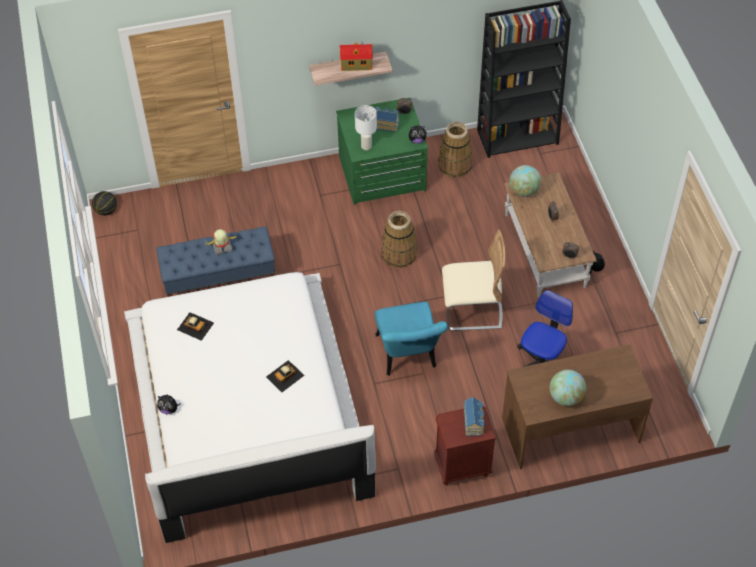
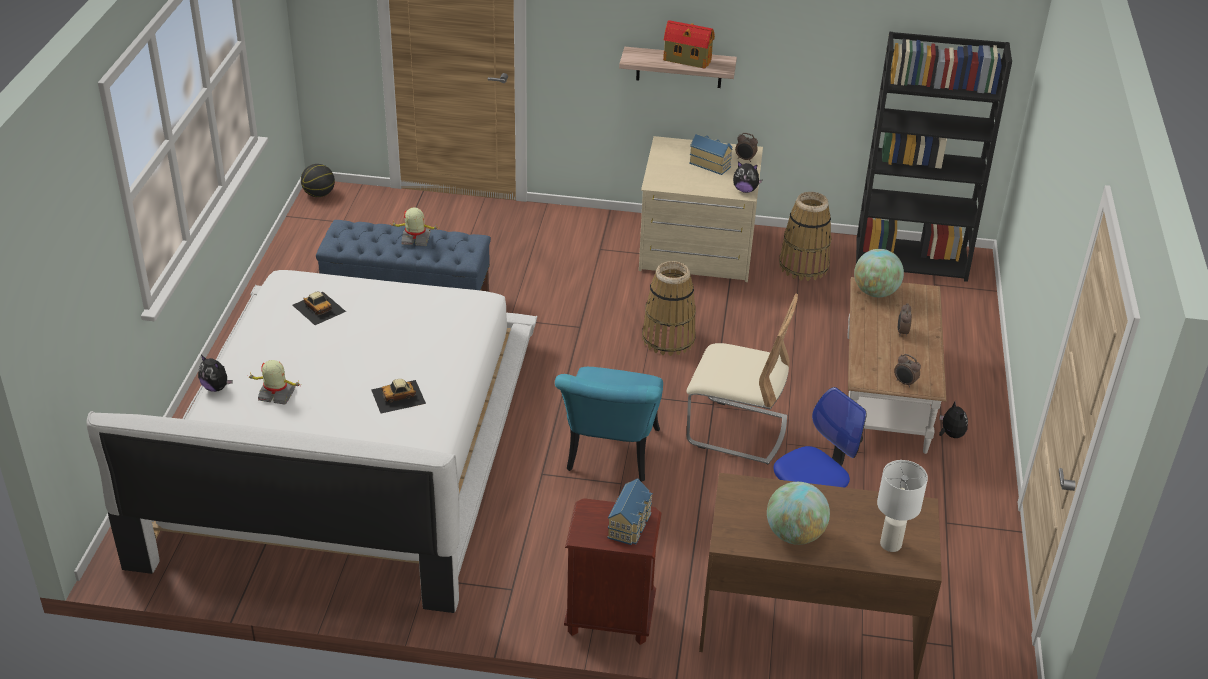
camera: 20 degrees right, 15 degrees down
(211, 401) = (277, 394): none -> toy robot
(366, 146) = (671, 179): white table lamp -> white table lamp (891, 544)
(382, 174) = (697, 250): green dresser -> beige dresser

